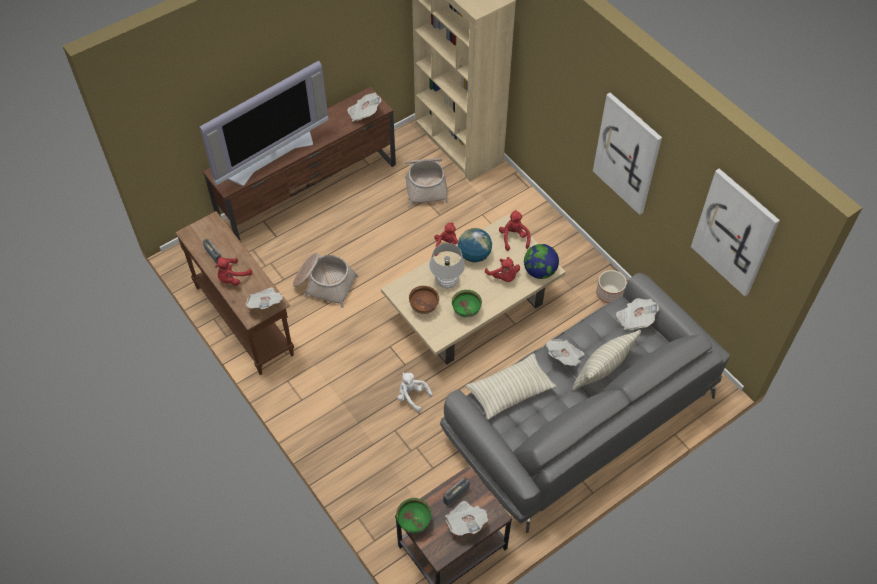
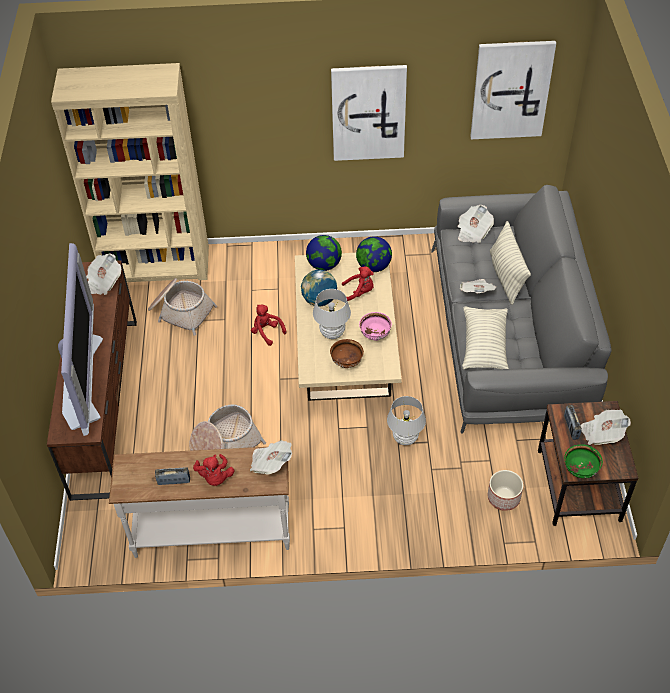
camera: 55 degrees left, 5 degrees down
(245, 320) = (212, 531): brown console table -> white console table
(412, 396) = (405, 438): white plush toy -> white table lamp
(466, 311) = (375, 336): green bowl -> pink bowl
(514, 238) = (324, 265): red plush toy -> globe
(609, 293) = (405, 252): planter -> planter (503, 497)

